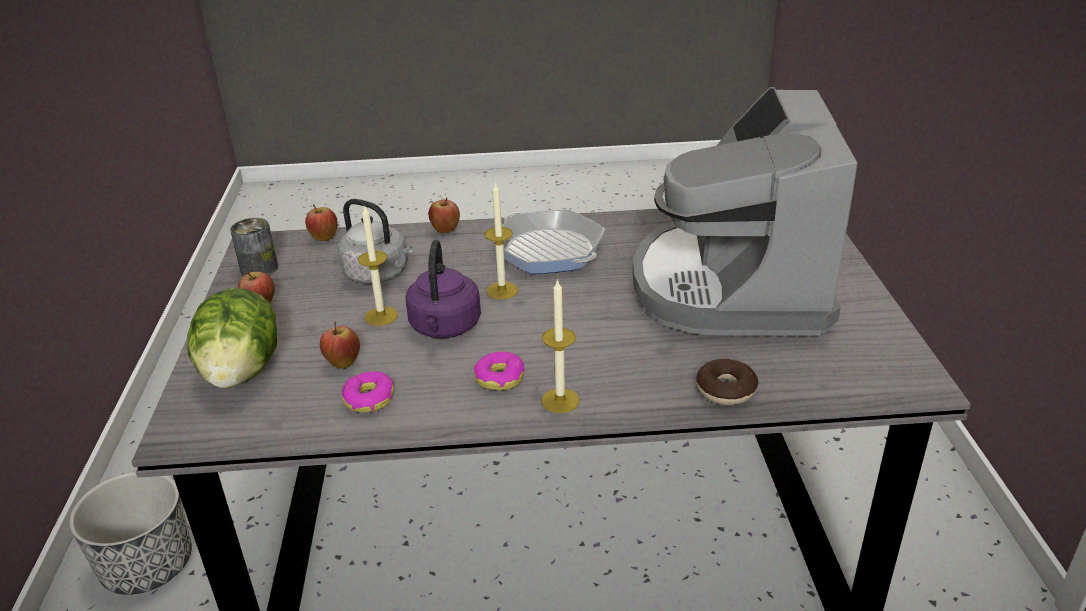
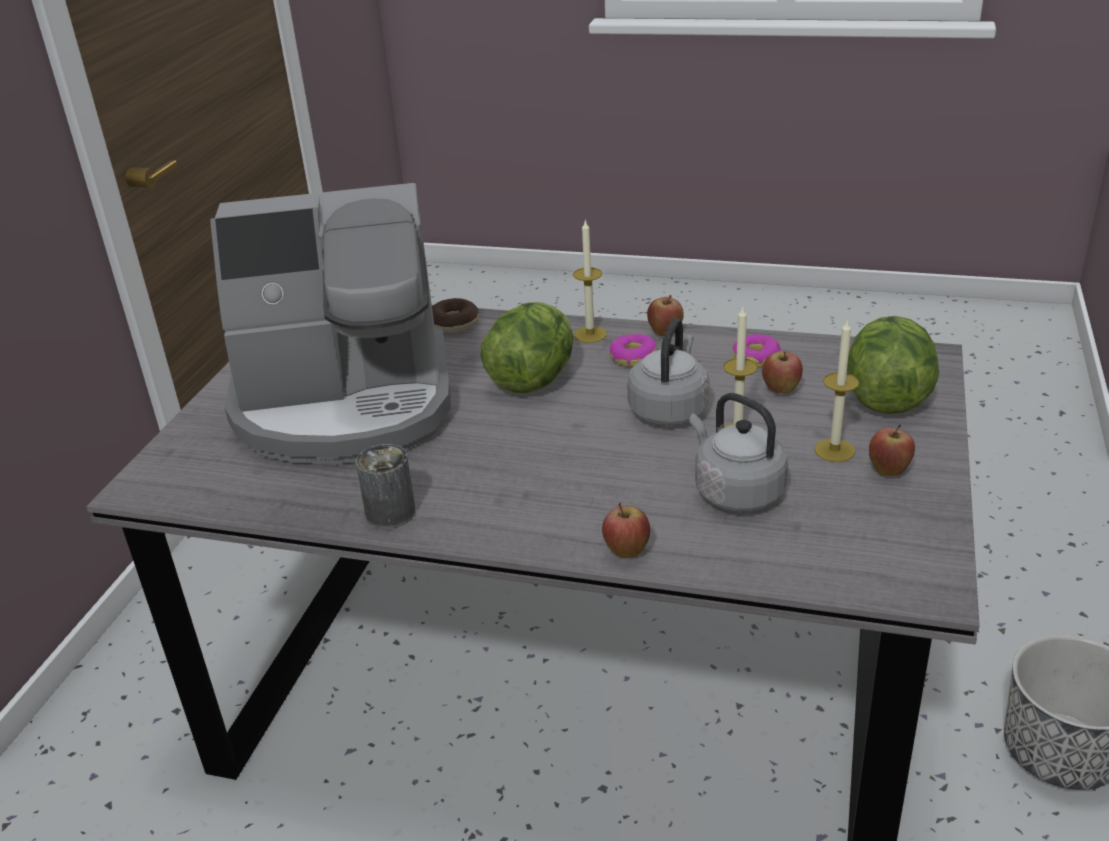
camera: 160 degrees left, 0 degrees up
(259, 269) = (908, 533): can -> can (390, 512)
(324, 238) = (817, 575): apple -> apple (665, 333)
(444, 328) = (669, 409): purple kettle -> grey kettle
(502, 290) = (590, 441): candle -> candle (834, 450)
(549, 250) = (503, 488): frying pan -> none
(586, 336) = (532, 379): none -> lettuce
(732, 285) = (346, 405): coffee machine -> coffee machine turned 60 degrees clockwise

